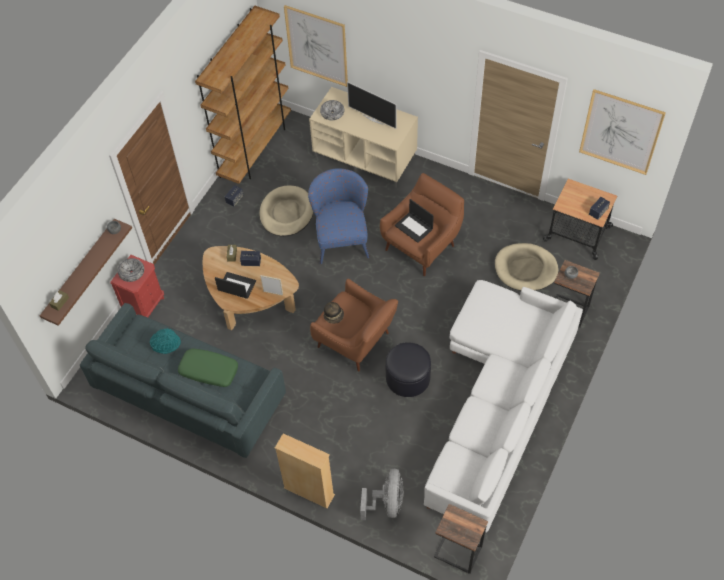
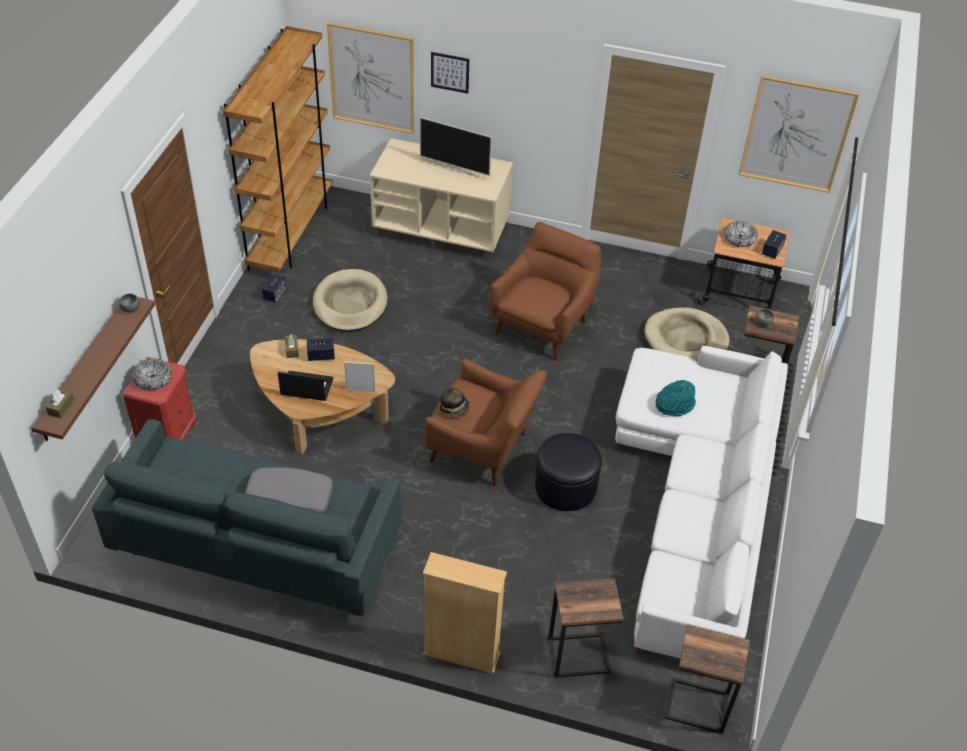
camera: 15 degrees left, 10 degrees down
(166, 343) = (218, 469): turquoise hat -> turquoise hat (674, 404)
(208, 371) = (289, 498): green pillow -> grey pillow
(332, 113) = (399, 166): bowl -> bowl (739, 238)
(341, 237) = (432, 325): blue armchair -> none
(371, 51) = (450, 72): none -> picture
(387, 503) = (578, 654): grey fan -> side table
(414, 227) = (537, 293): laptop -> none

